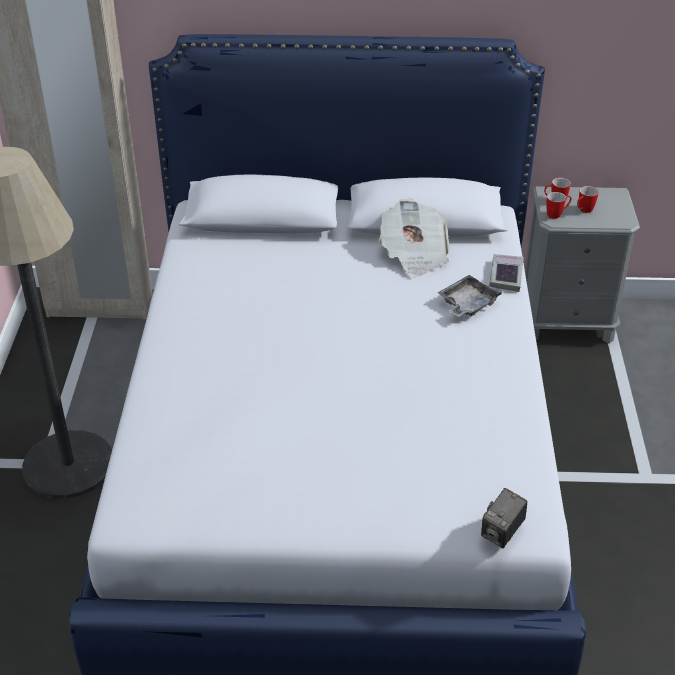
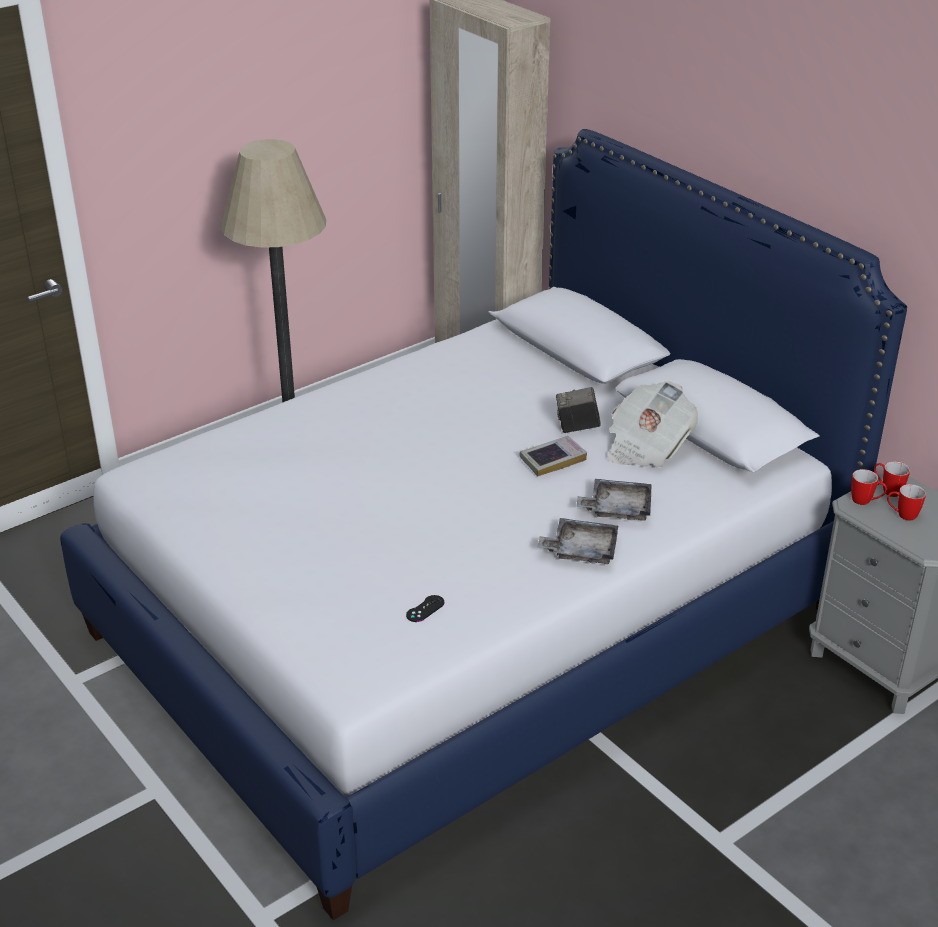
camera: 50 degrees right, 5 degrees down
(484, 447) = (425, 609): none -> black game controller
(494, 343) = (581, 550): none -> grey tray
(502, 533) = (323, 669): camera -> camera (577, 427)
(505, 276) = (696, 511): book -> book (552, 460)

